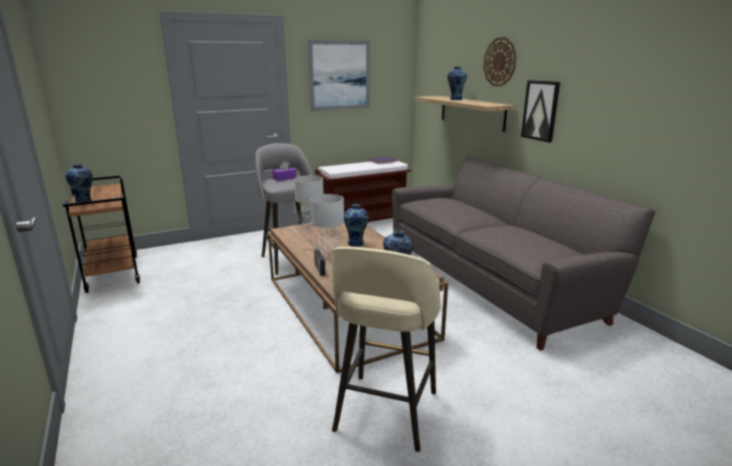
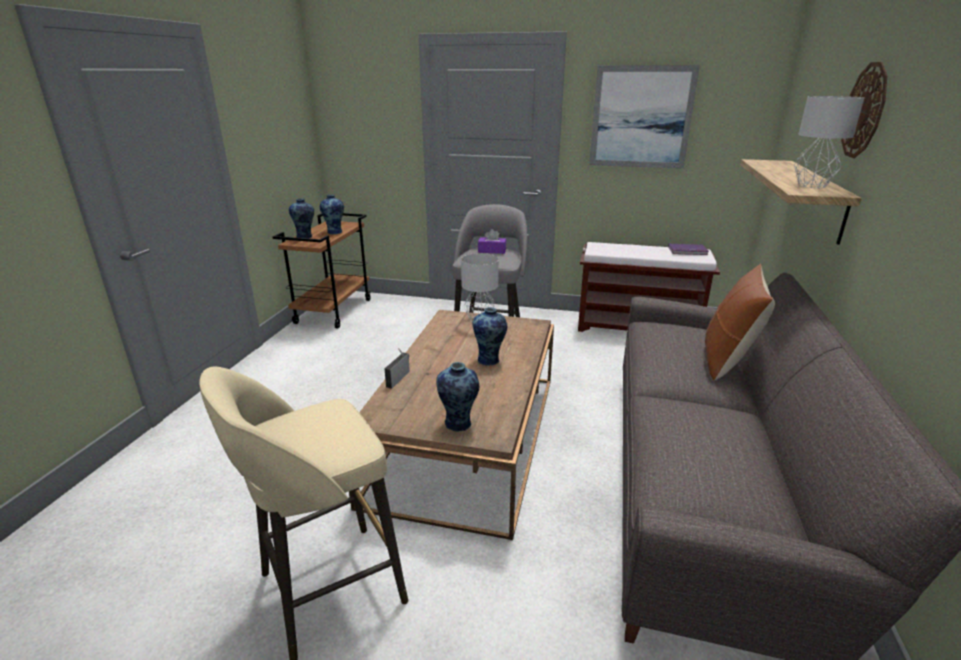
camera: 40 degrees right, 5 degrees up
(328, 253) = (439, 361): grey table lamp -> grey table lamp (811, 186)
(455, 99) = (788, 172): vase -> vase (335, 232)
(475, 206) = (727, 360): none -> brown pillow
(540, 110) = (889, 218): picture -> none

